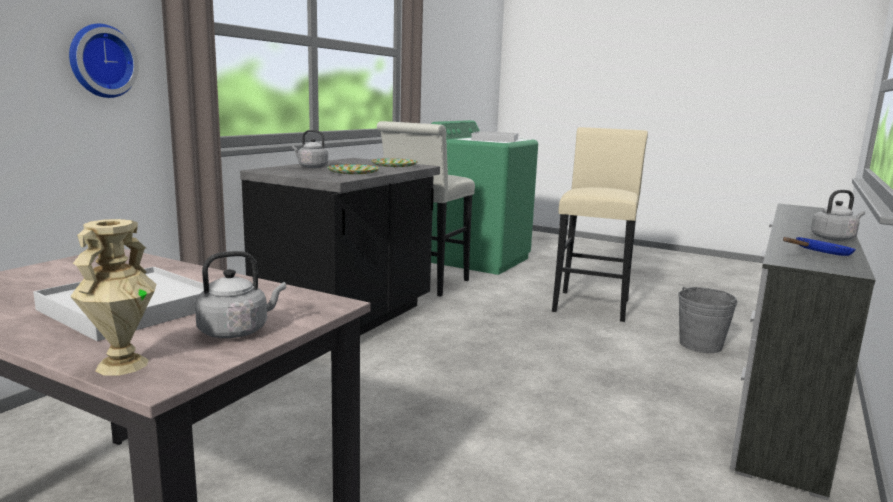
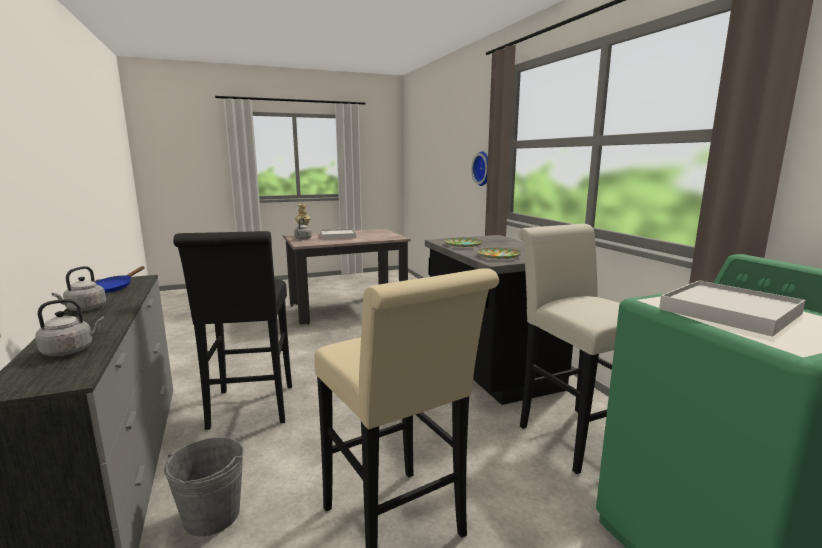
camera: 130 degrees right, 0 degrees up
(311, 167) = (504, 243): grey kettle -> grey kettle (71, 350)
(630, 395) = (250, 410): none -> black stool

